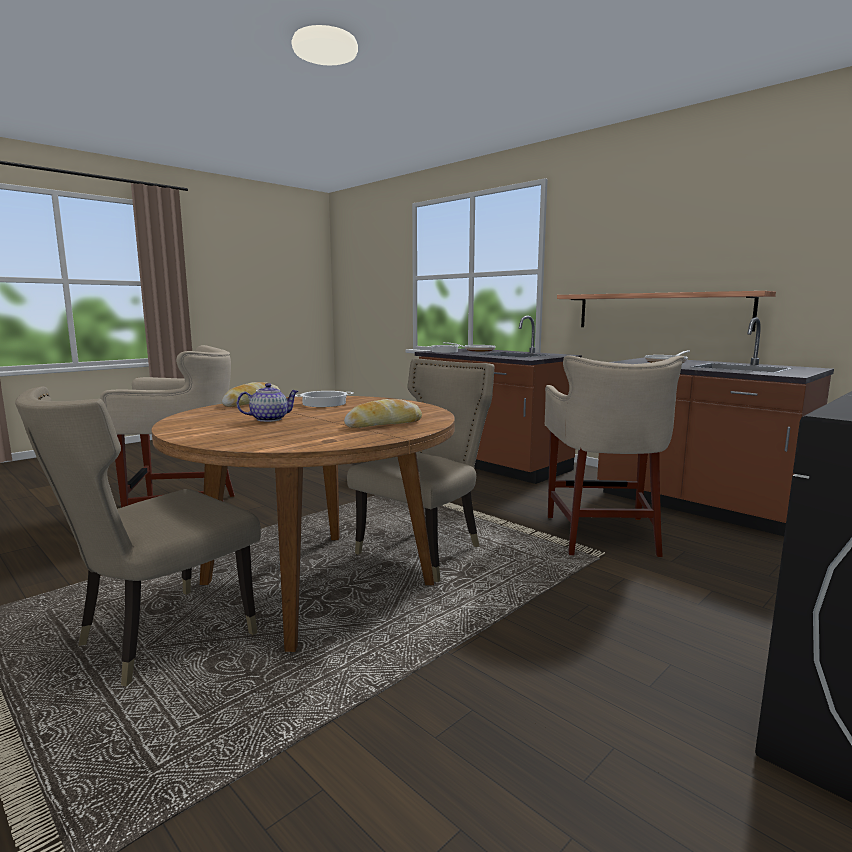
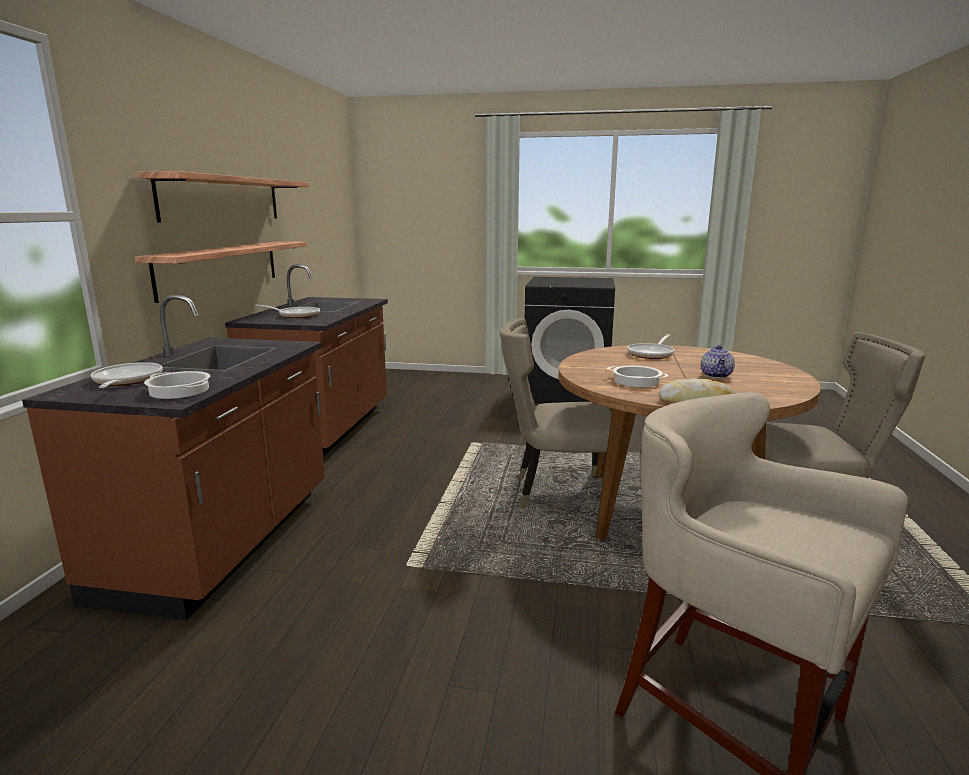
camera: 125 degrees left, 5 degrees up
(269, 419) = (717, 375): teapot -> teapot turned 105 degrees counterclockwise
(384, 424) = (652, 354): bread -> frying pan
(603, 534) = (435, 448): beige stool -> none
(681, 250) = (223, 199): none -> shelf

